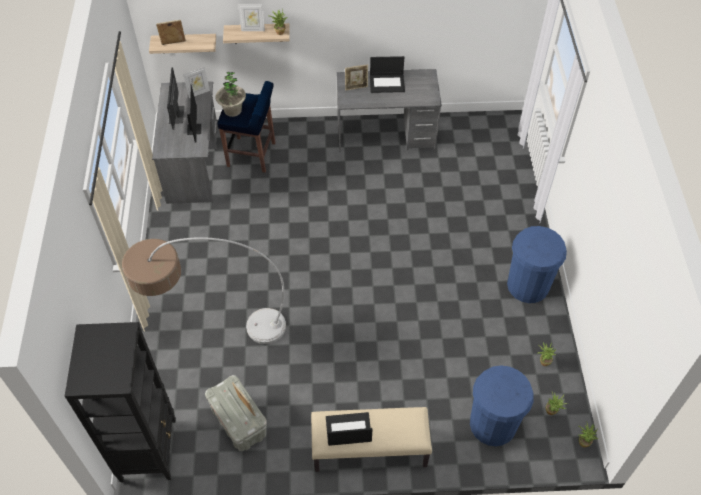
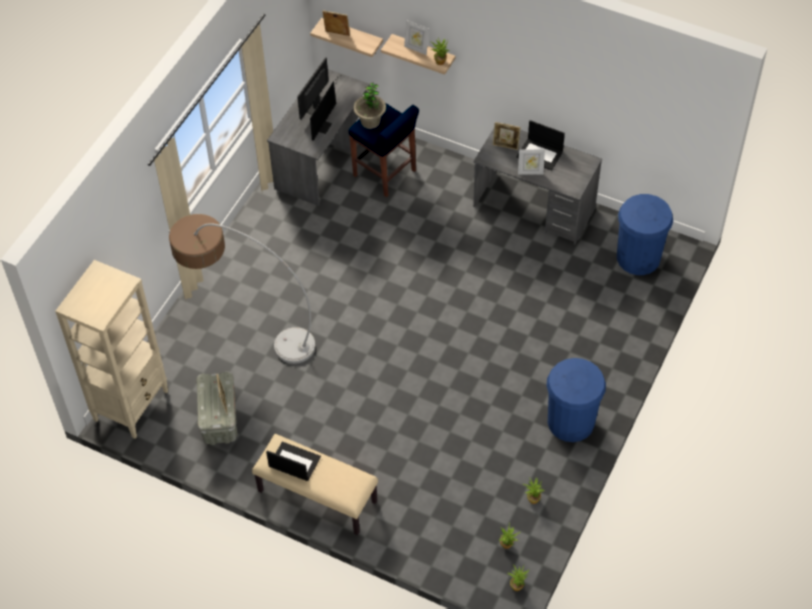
camera: 30 degrees right, 0 degrees up
(149, 449) = (132, 405): black bookcase -> beige bookcase
(198, 93) = (349, 90): picture frame -> picture frame (530, 172)
(493, 424) = (443, 529): blue trash can -> blue trash can (638, 257)

